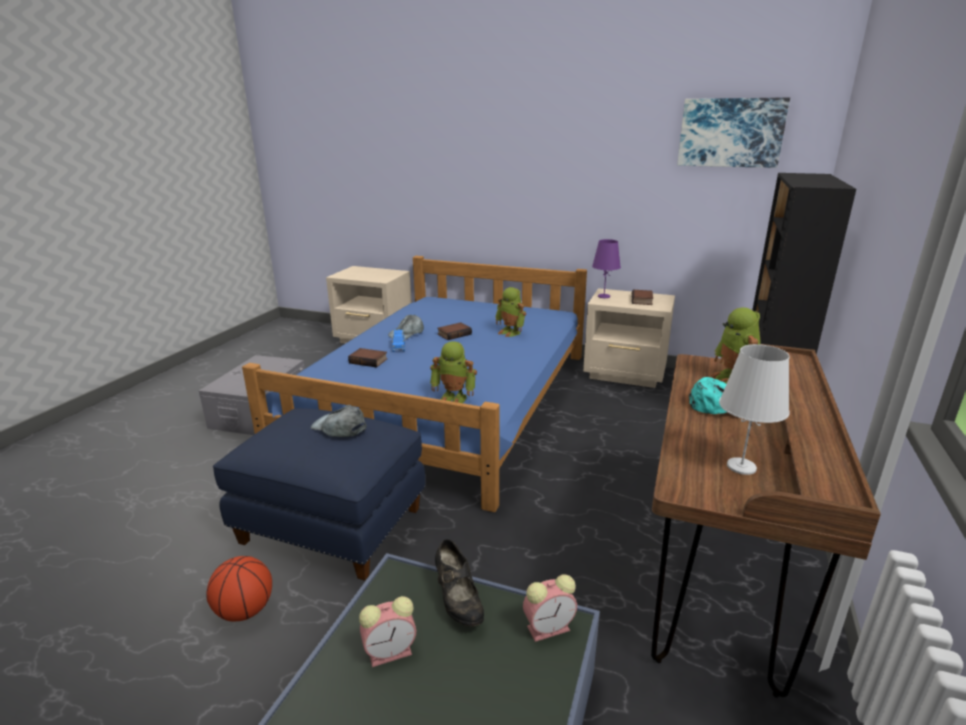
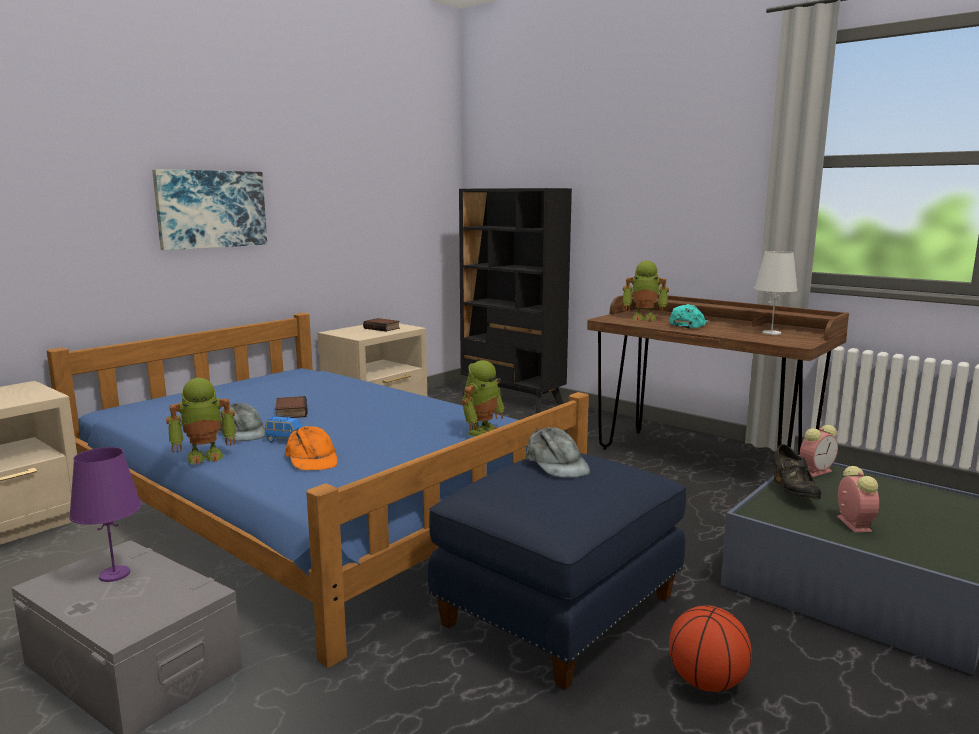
camera: 70 degrees left, 10 degrees down
(339, 427) = (556, 464): grey cap -> grey cap turned 75 degrees counterclockwise
(369, 361) = (311, 459): book -> orange cap
(458, 601) = (793, 492): black shoe -> black shoe turned 90 degrees clockwise
(510, 332) = (330, 391): toy robot -> toy robot (205, 456)
(549, 627) = (816, 471): alarm clock -> alarm clock turned 60 degrees clockwise
(604, 296) = (348, 334): purple table lamp -> purple table lamp (115, 574)
(730, 132) = (399, 156): picture -> picture (211, 209)

